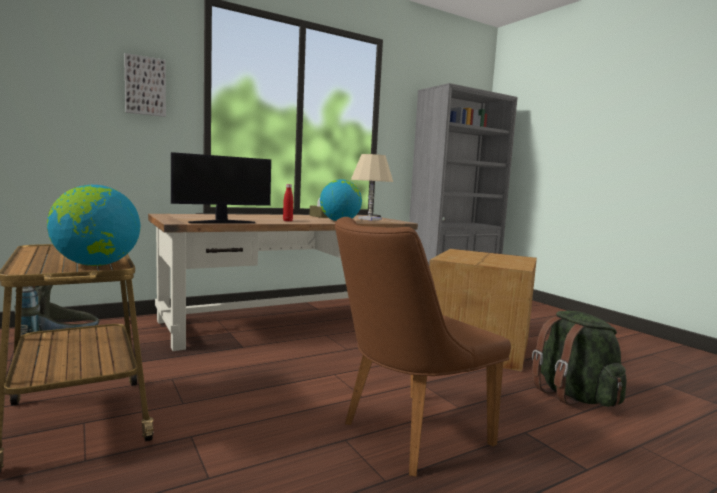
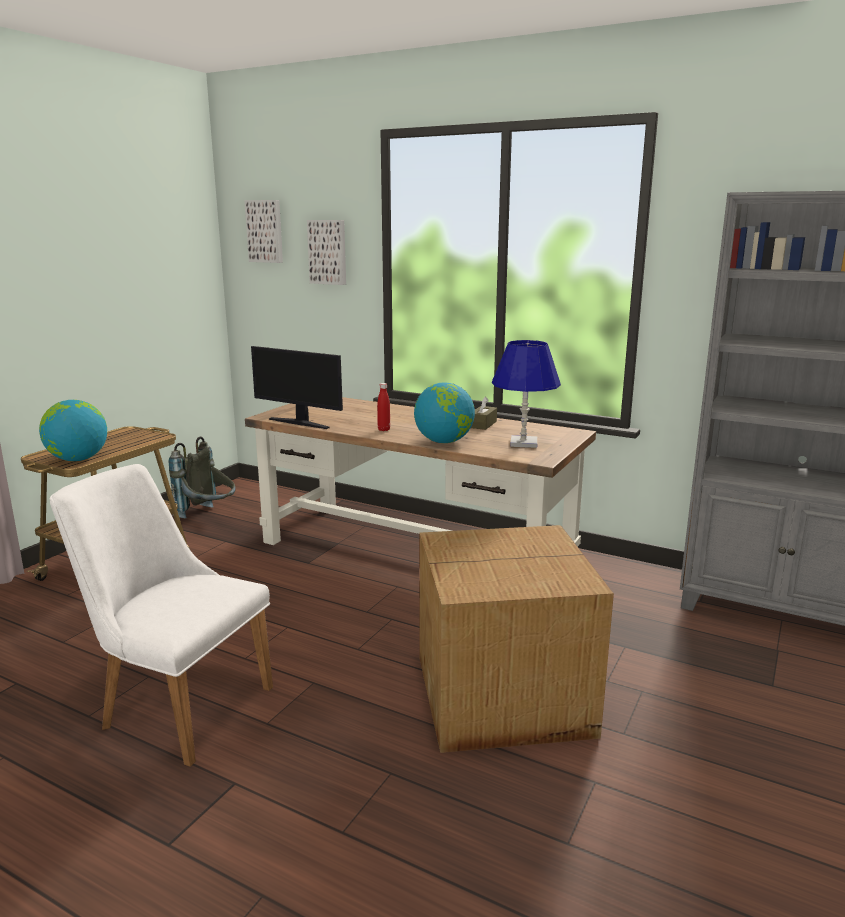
camera: 60 degrees right, 10 degrees up
(60, 55) = (265, 231): none -> picture
(369, 219) = (523, 443): beige table lamp -> blue table lamp
(404, 435) = (175, 704): brown chair -> white chair
(573, 396) = (390, 816): green backpack -> none

